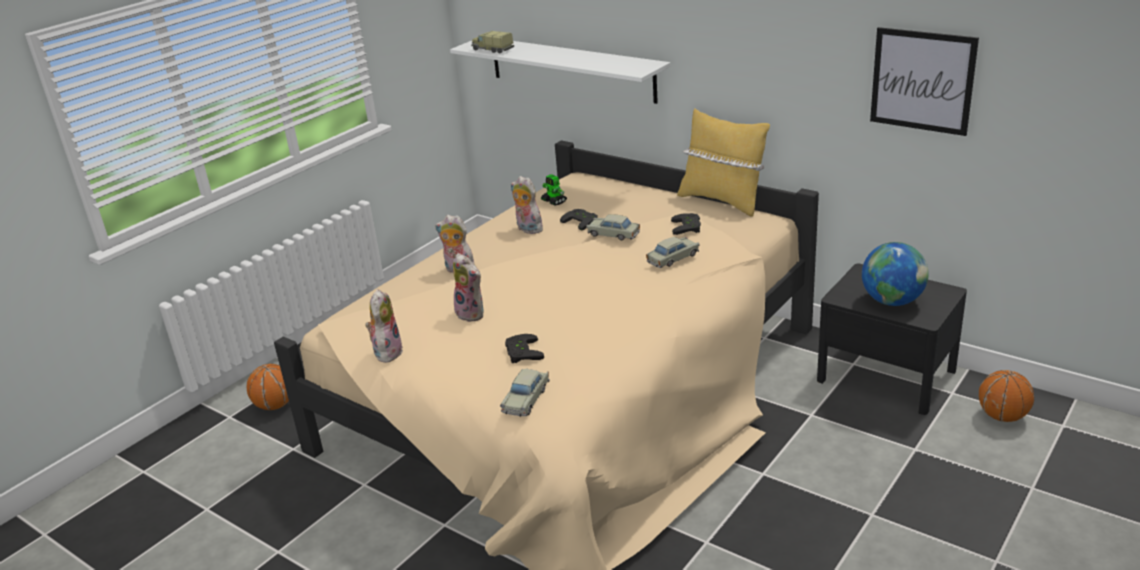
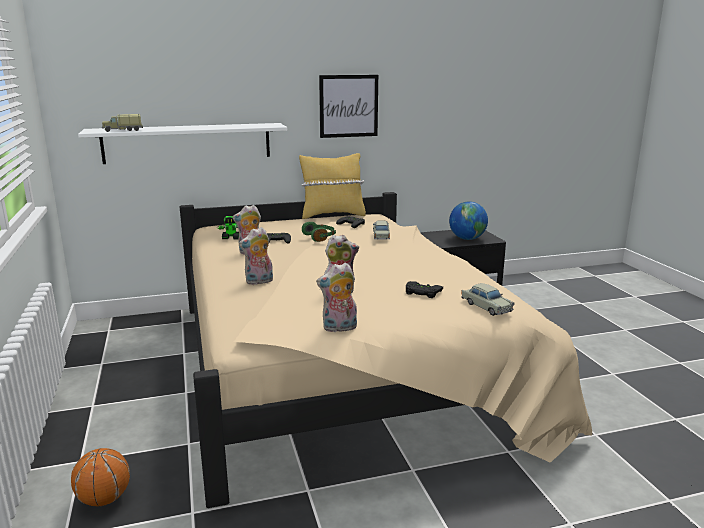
camera: 55 degrees left, 10 degrees down
(387, 352) = (339, 328): plush toy -> plush toy turned 60 degrees counterclockwise
(613, 234) = (319, 237): beige toy car -> green headphones
(922, 81) = (449, 108): picture -> picture (348, 106)
(1002, 416) = (523, 287): basketball -> none

